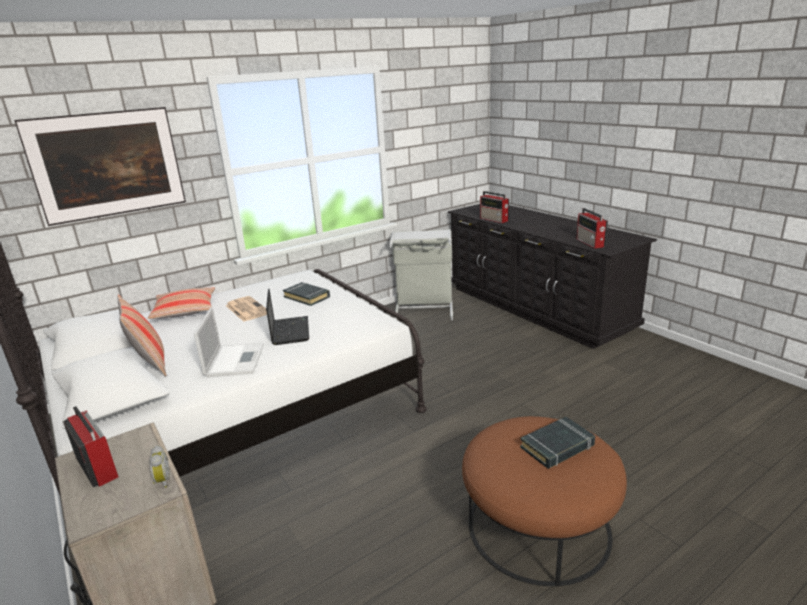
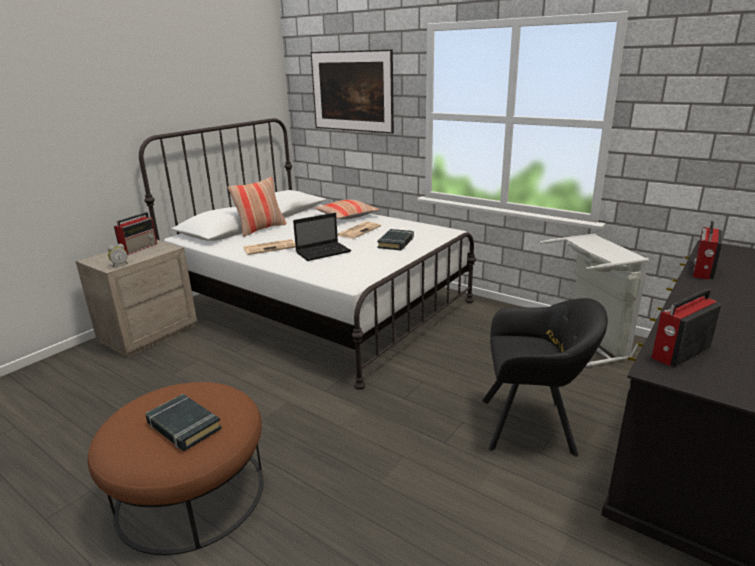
camera: 70 degrees right, 0 degrees up
(235, 359) = (270, 247): laptop -> newspaper
(507, 349) = (533, 426): none -> black armchair

